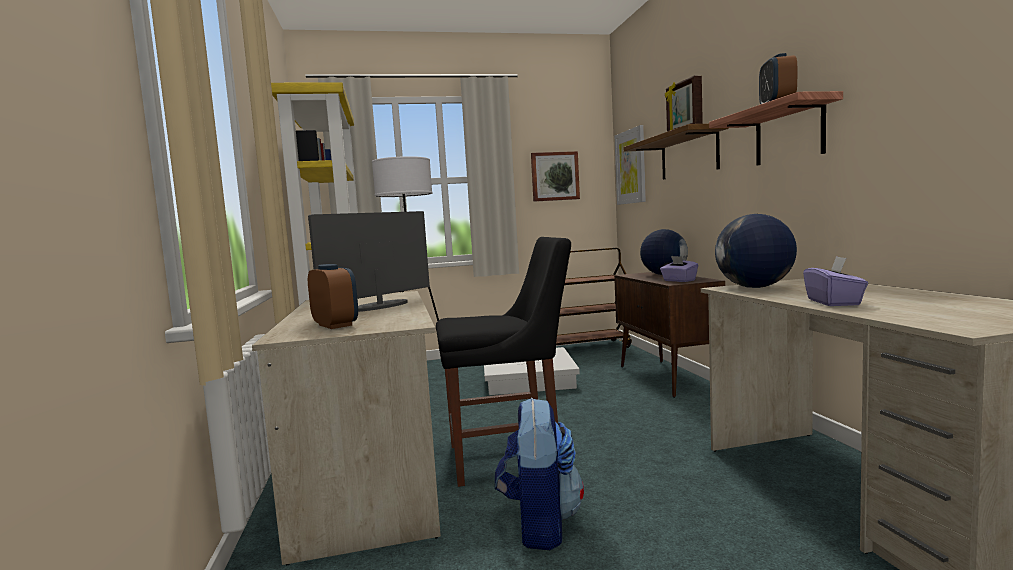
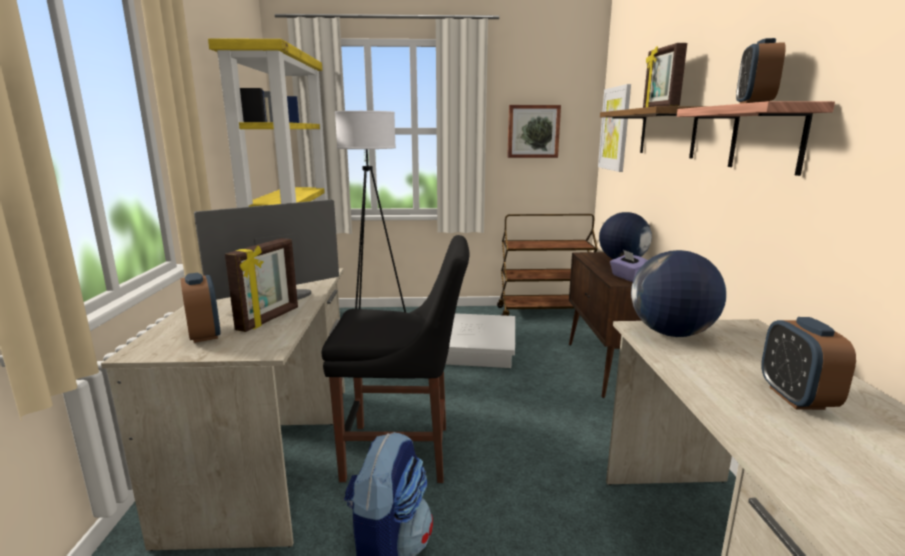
camera: 10 degrees right, 10 degrees up
(388, 314) = (269, 319): none -> picture frame
(834, 302) = (731, 398): purple tissue box -> none
(880, 298) = (796, 398): none -> alarm clock

